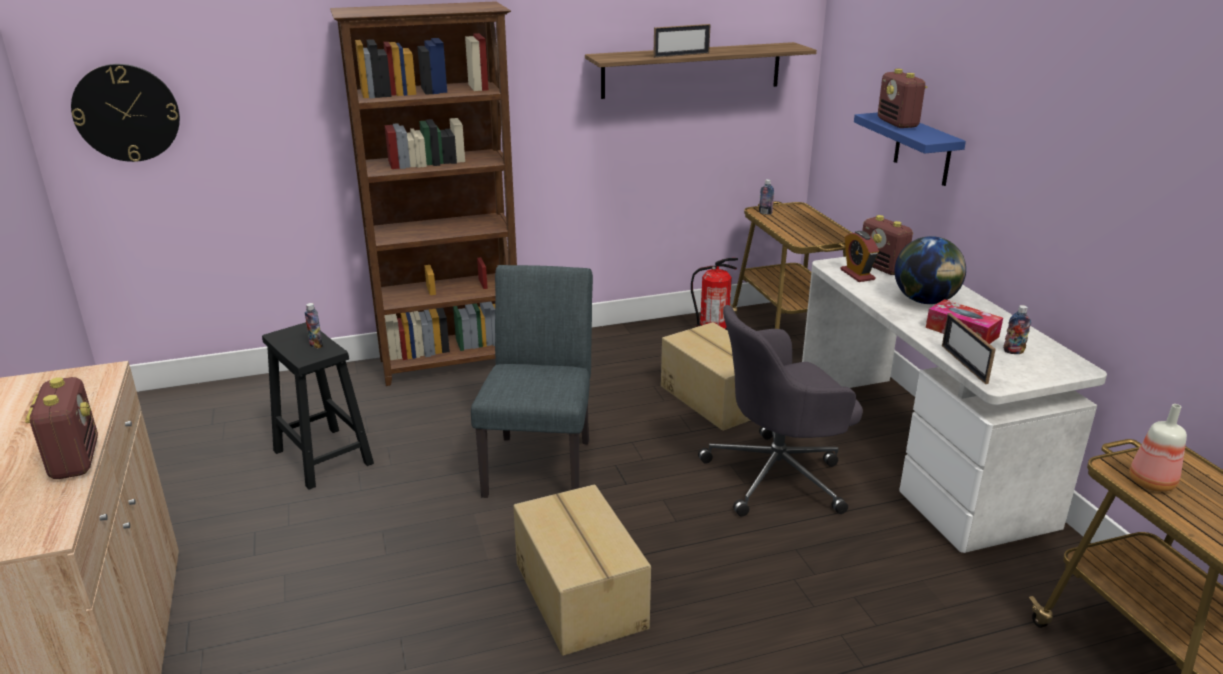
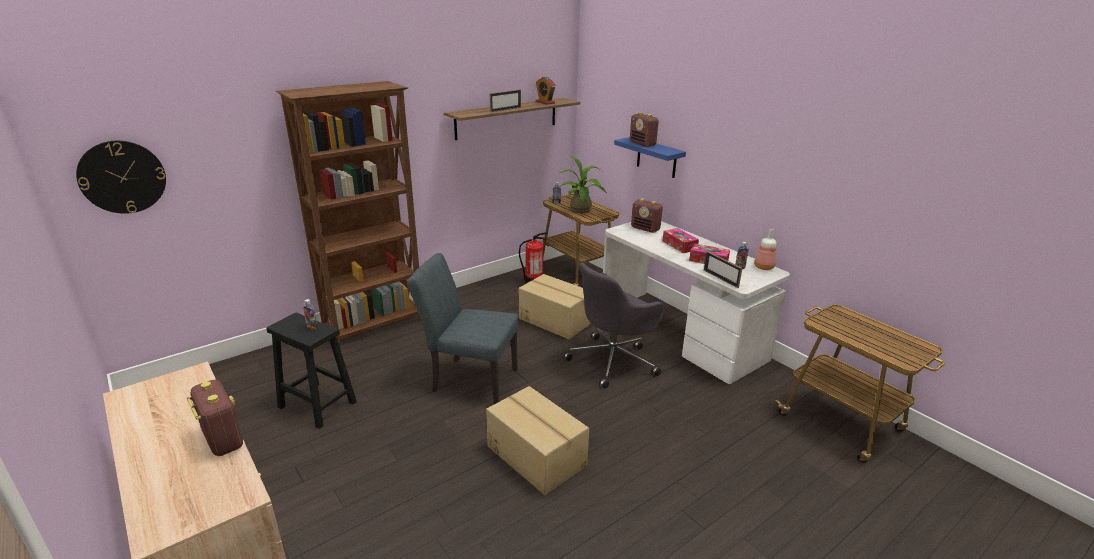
camera: 20 degrees left, 0 degrees up
(541, 462) = (469, 379): grey chair -> grey chair turned 60 degrees counterclockwise
(798, 229) = (581, 211): none -> potted plant
(857, 274) = (634, 234): alarm clock -> alarm clock (545, 102)
(925, 301) = (679, 245): globe -> tissue box
(1150, 483) = (837, 328): bottle -> bottle (763, 267)

